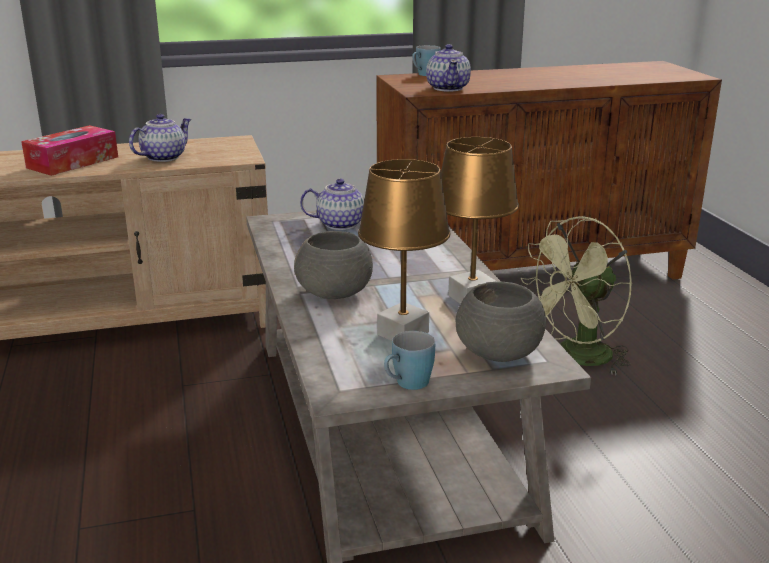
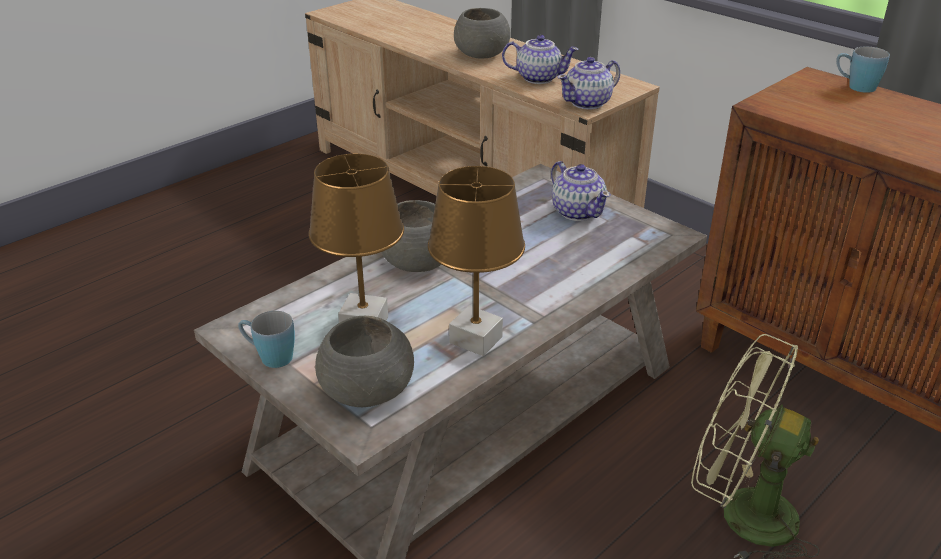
camera: 60 degrees right, 10 degrees up
(73, 162) = (481, 55): tissue box -> grey bowl
(448, 88) = (814, 114): teapot -> teapot (588, 103)

